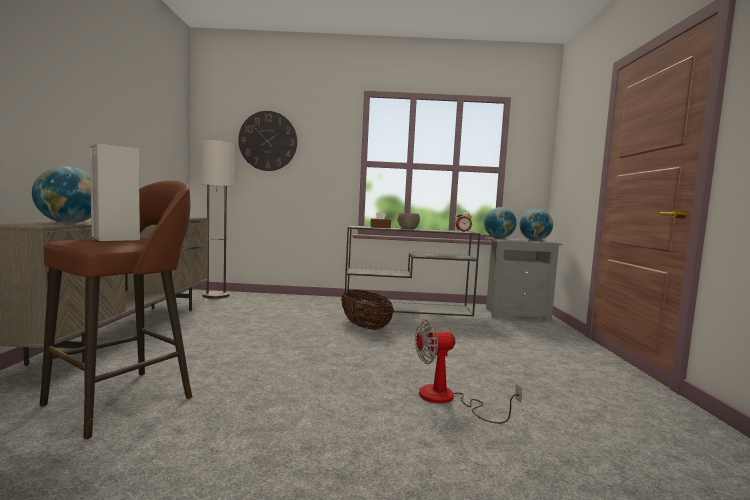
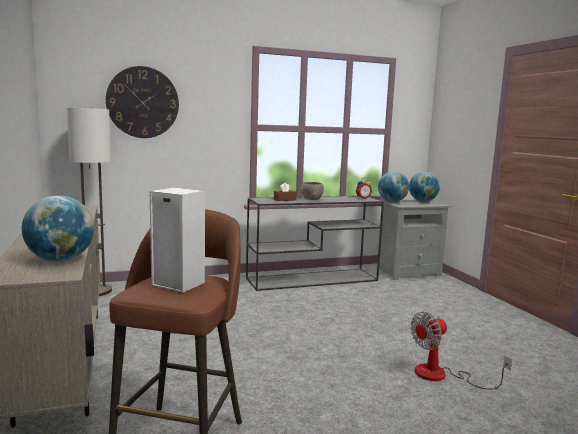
camera: 20 degrees left, 5 degrees up
(365, 327) = (300, 310): basket -> none

